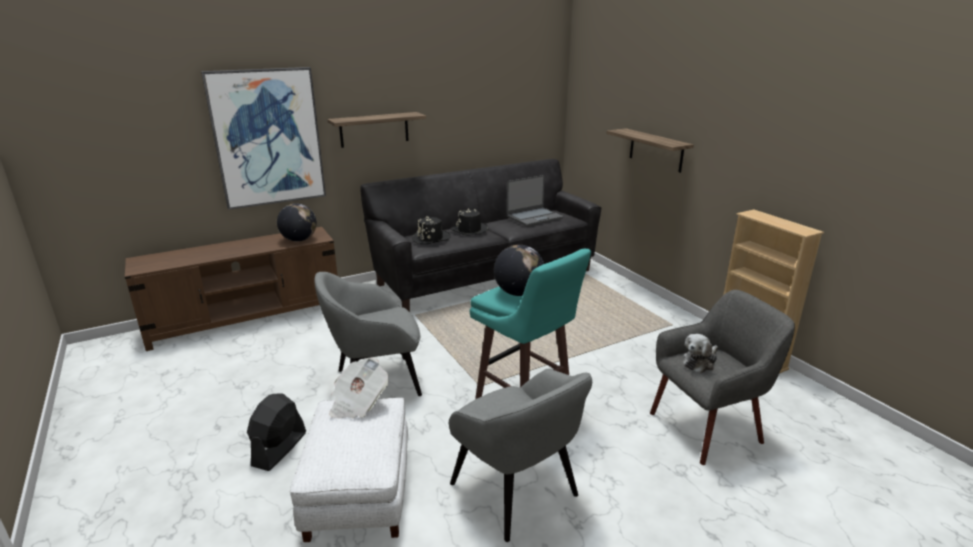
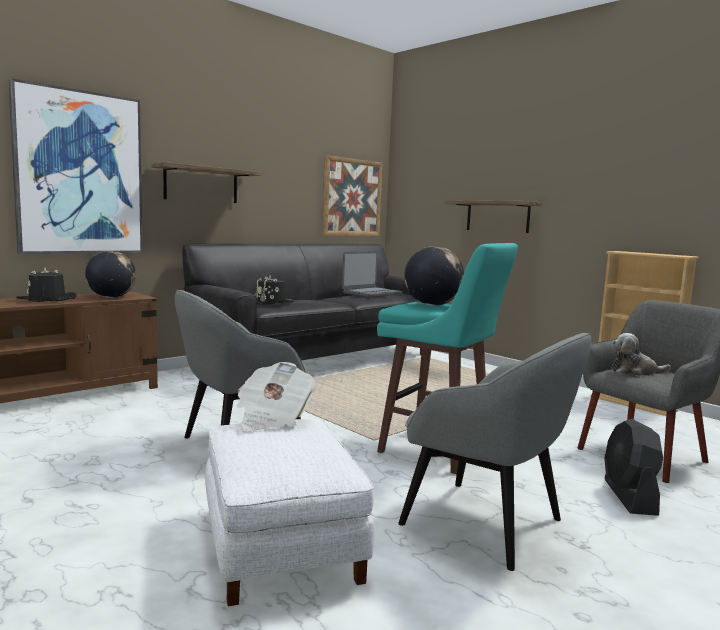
camera: 15 degrees left, 15 degrees down
(279, 449) = (137, 513): black fan -> black fan (629, 497)
(469, 230) = (309, 299): black hat -> black hat (47, 300)
(527, 117) = (352, 197): none -> picture
(700, 362) = (635, 371): plush toy -> plush toy turned 60 degrees clockwise

